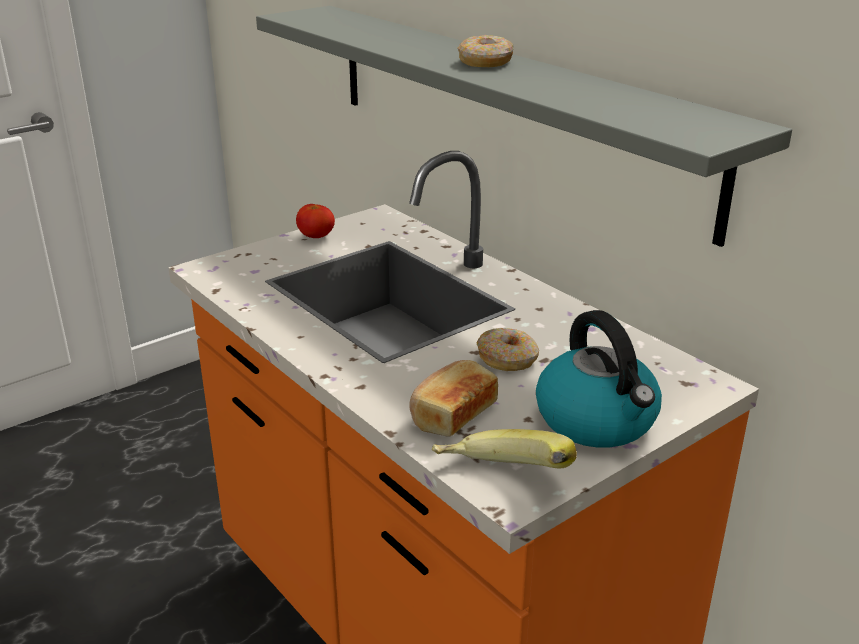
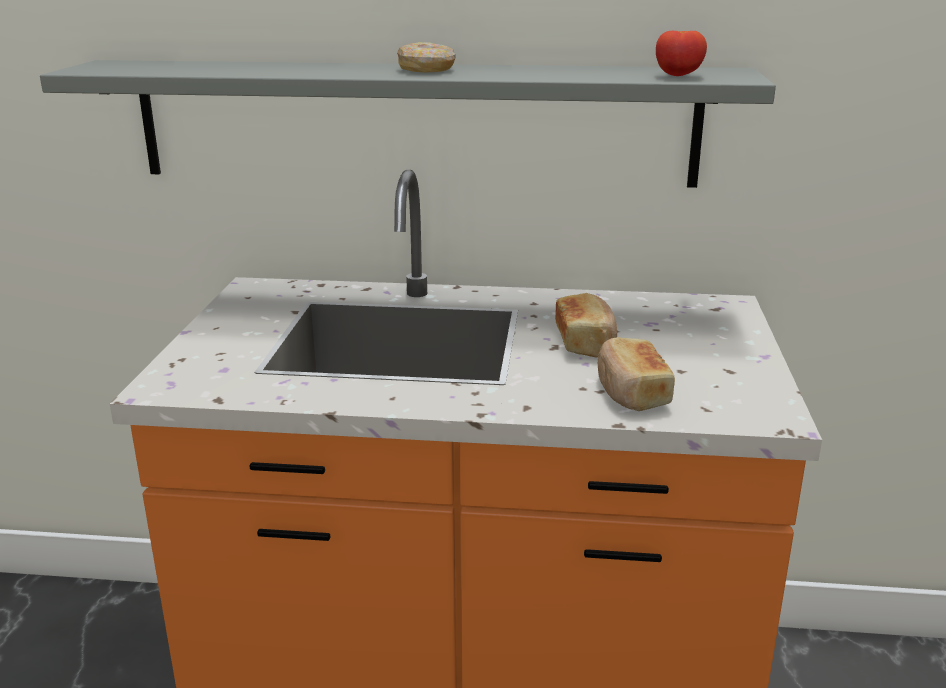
camera: 45 degrees left, 5 degrees down
(316, 237) = (226, 322): tomato -> tomato (678, 76)
(500, 482) = (752, 414): banana -> none
(508, 358) = (586, 342): donut -> bread
(597, 421) = (720, 351): kettle -> none

